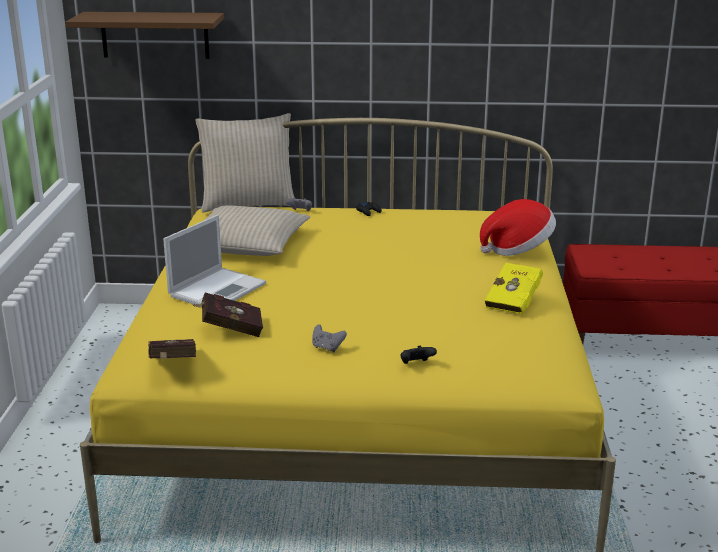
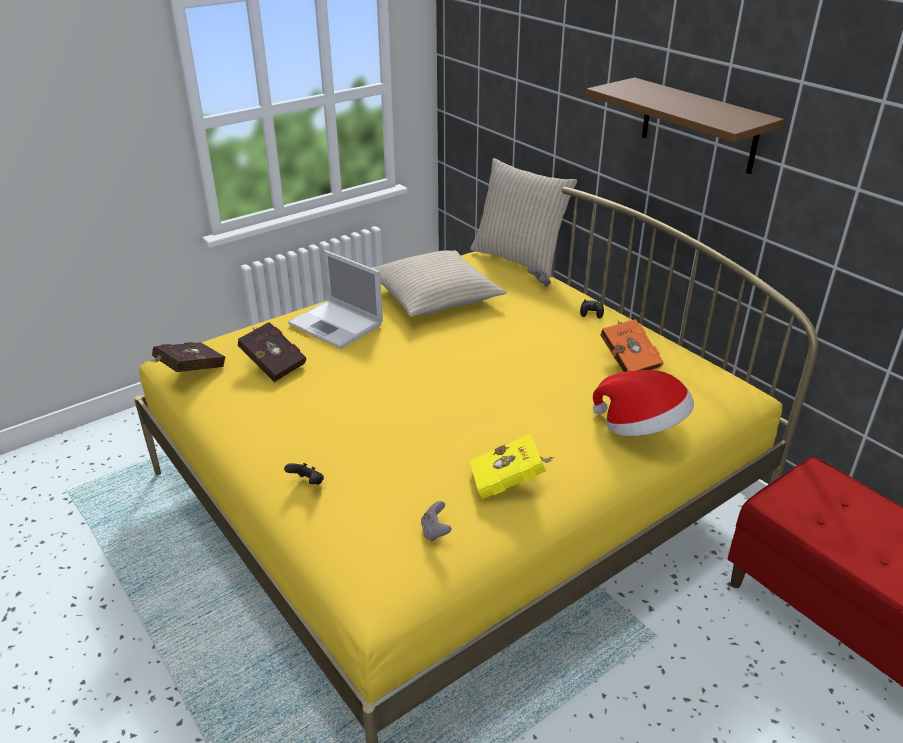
camera: 50 degrees right, 10 degrees up
(155, 35) = (488, 64): brown shelf -> brown shelf (699, 125)
(218, 289) = (337, 324): laptop -> laptop turned 45 degrees clockwise
(327, 348) = (289, 422): grey game controller -> grey game controller (435, 531)
(443, 224) = (628, 360): none -> orange book

